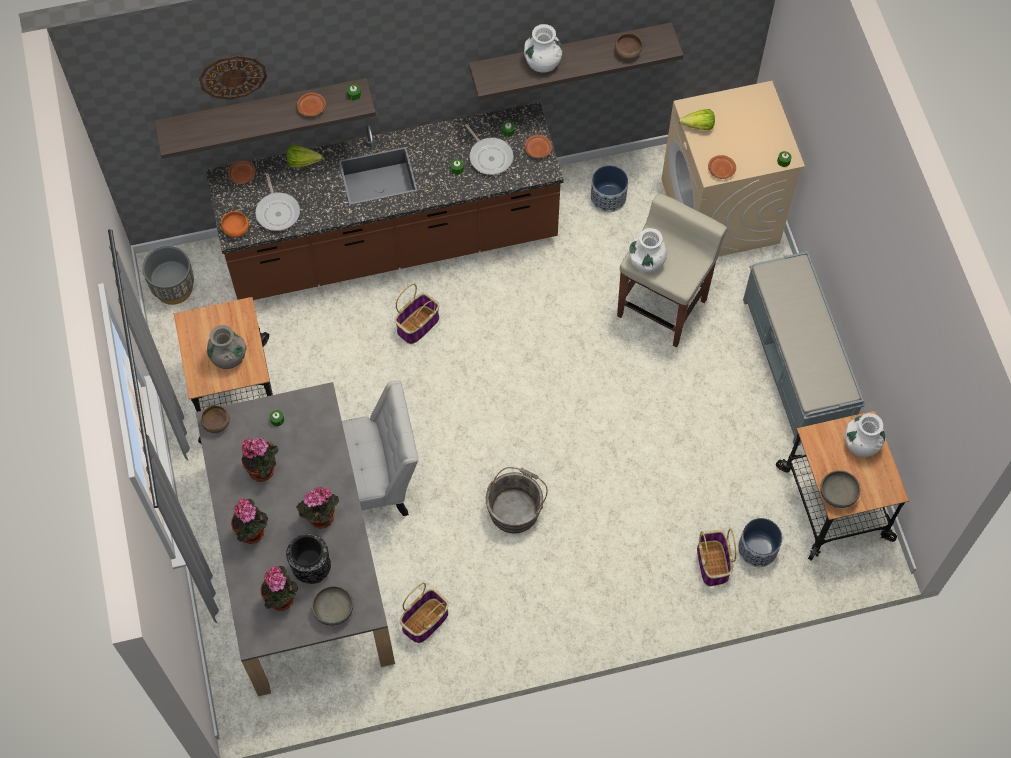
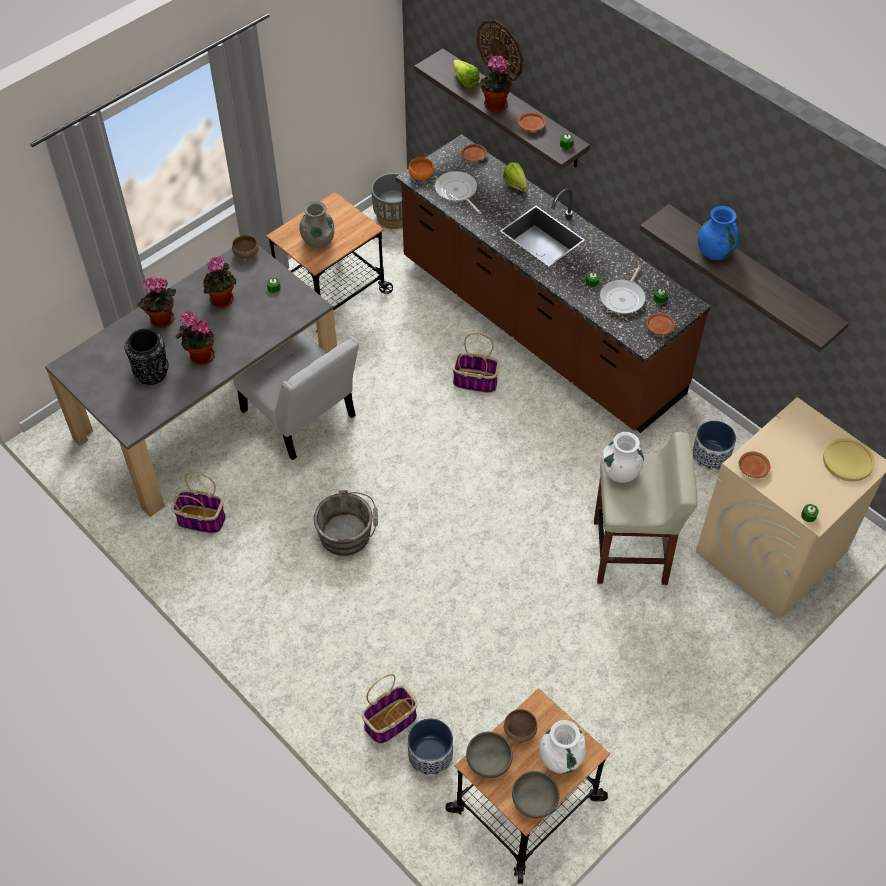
camera: 60 degrees right, 10 degrees down
(277, 211) = (457, 192): frying pan -> frying pan turned 105 degrees clockwise
(282, 600) = (112, 367): potted plant -> potted plant (495, 107)
(333, 609) = (121, 404): grey bowl -> grey bowl (534, 800)
(542, 63) = (714, 251): white vase -> blue vase
(628, 53) = (783, 305): brown bowl -> brown bowl (519, 731)
(695, 126) = (784, 426): lettuce -> lettuce (464, 79)
(751, 106) = (848, 461): none -> yellow plate
(795, 366) = (653, 697): grey bench -> none

